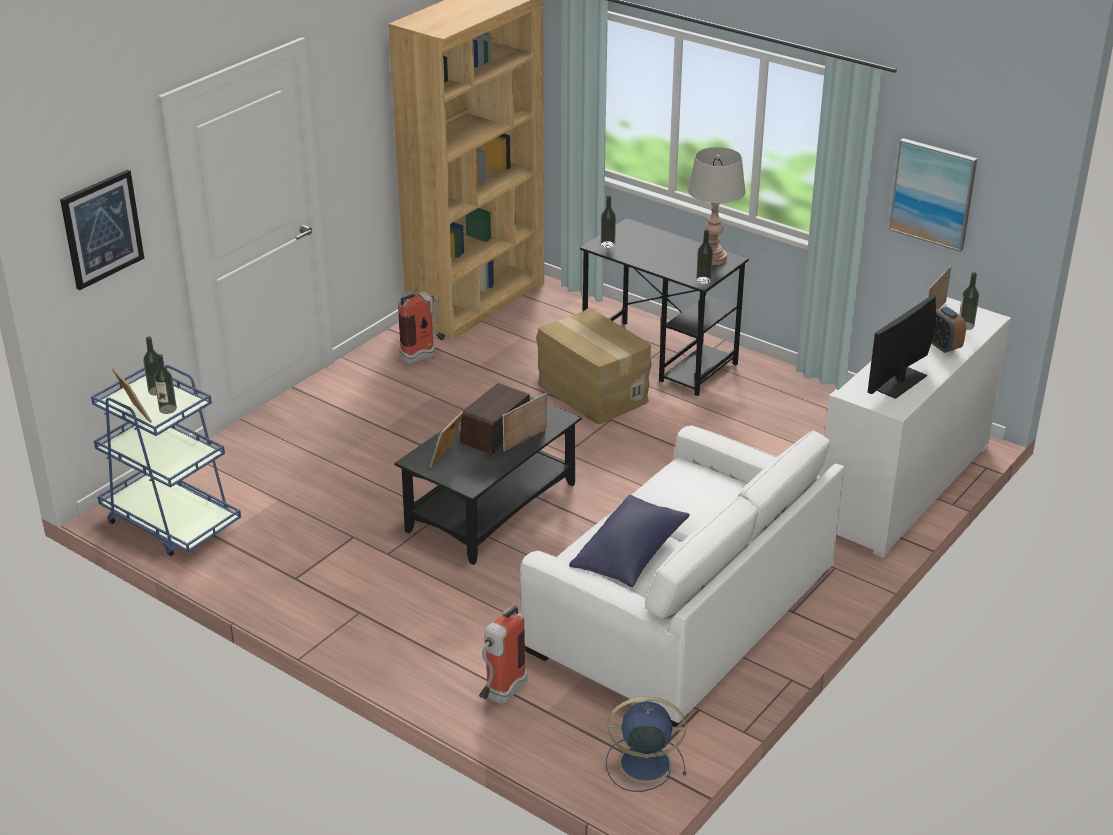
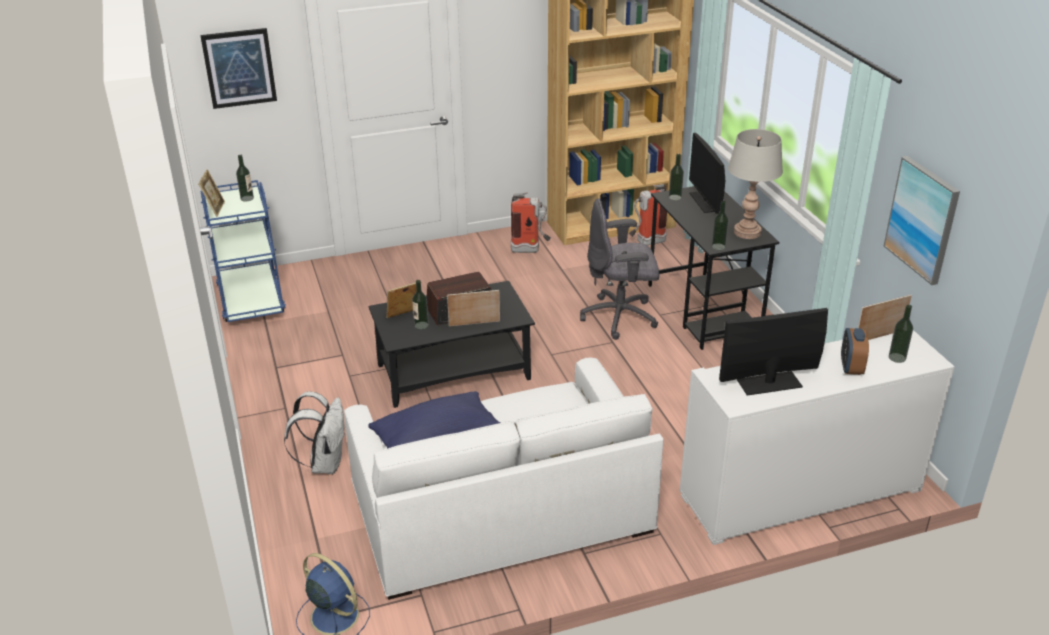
camera: 35 degrees right, 0 degrees up
(168, 409) = (237, 212): bottle -> bottle (421, 325)
(469, 644) = (325, 463): none -> white backpack
(500, 696) = (300, 511): fire extinguisher -> fire extinguisher (646, 243)
(592, 393) = (620, 317): cardboard box -> grey office chair
(641, 240) = (705, 201): none -> monitor

